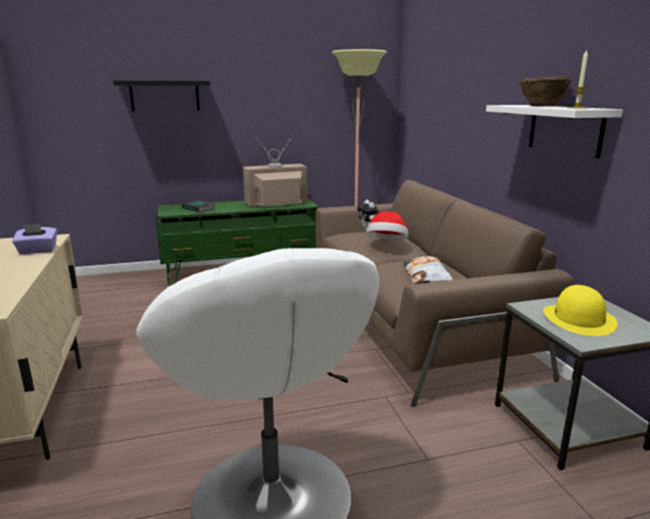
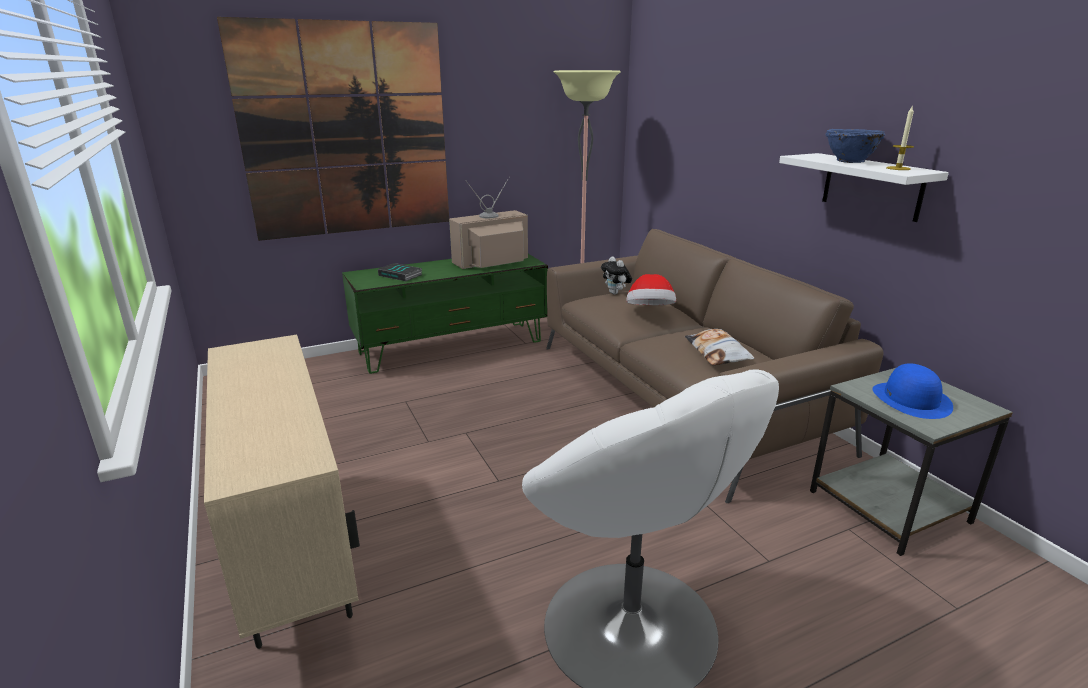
camera: 10 degrees left, 5 degrees up
(37, 251) = (281, 364): purple tissue box -> none
(165, 96) = (347, 131): black shelf -> picture
(541, 106) = (849, 161): brown bowl -> blue bowl
(579, 319) = (911, 400): yellow hat -> blue hat

